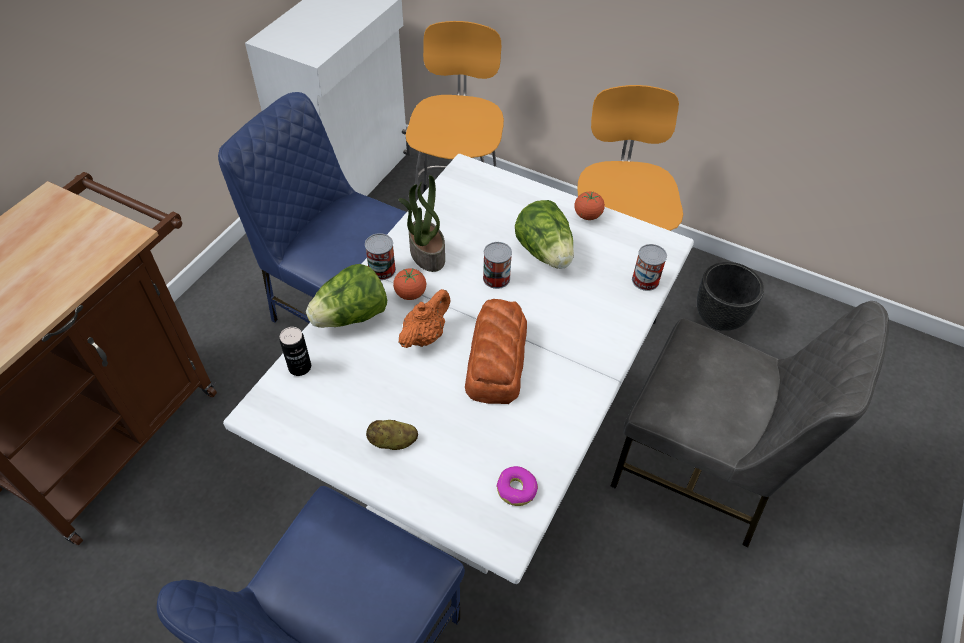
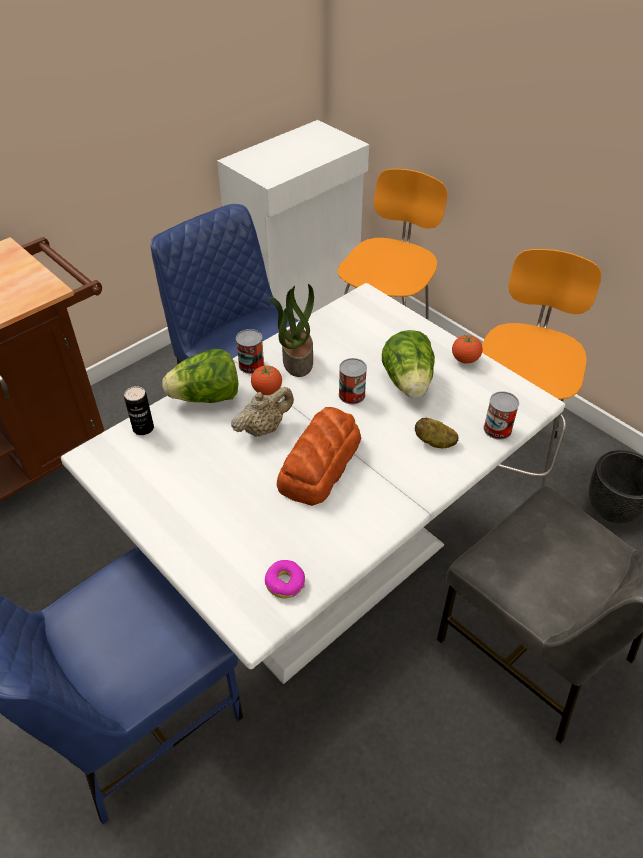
camera: 20 degrees right, 5 degrees down
(393, 442) = (193, 511): potato -> potato (434, 442)
(425, 335) = (263, 428): orange teapot -> beige teapot

